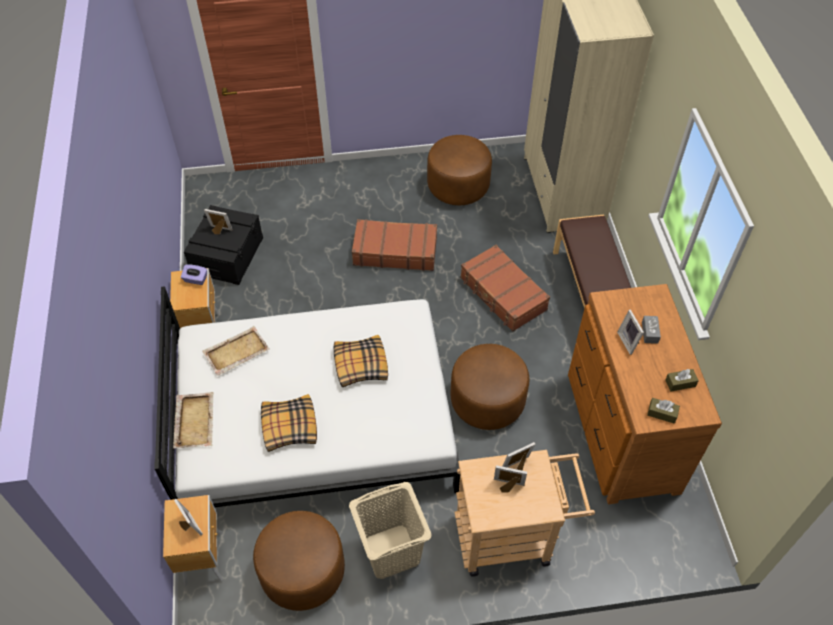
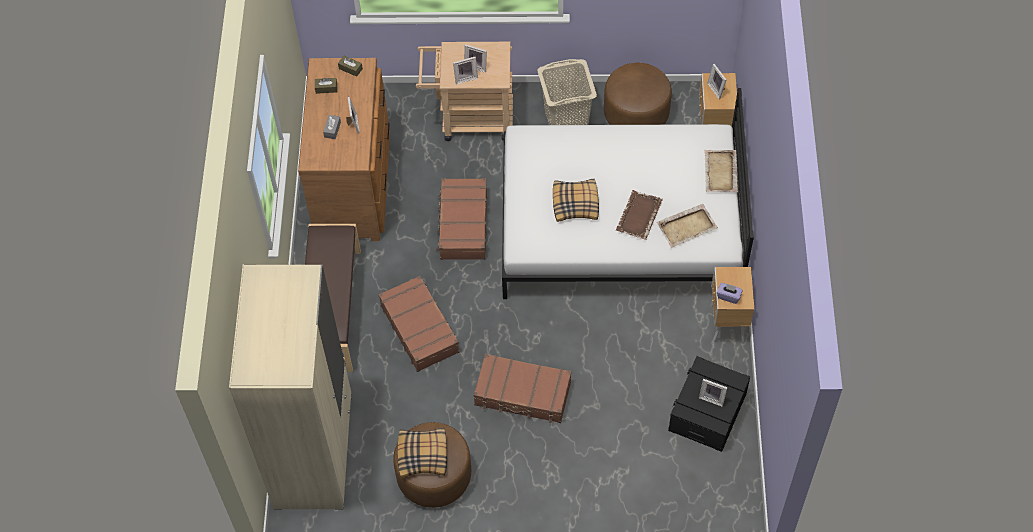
camera: 170 degrees left, 5 degrees up
(289, 357) = (638, 216): none -> brown tray
(289, 427) = (641, 159): pillow -> pillow (423, 455)
(487, 400) = (463, 225): brown ottoman -> brown suitcase

